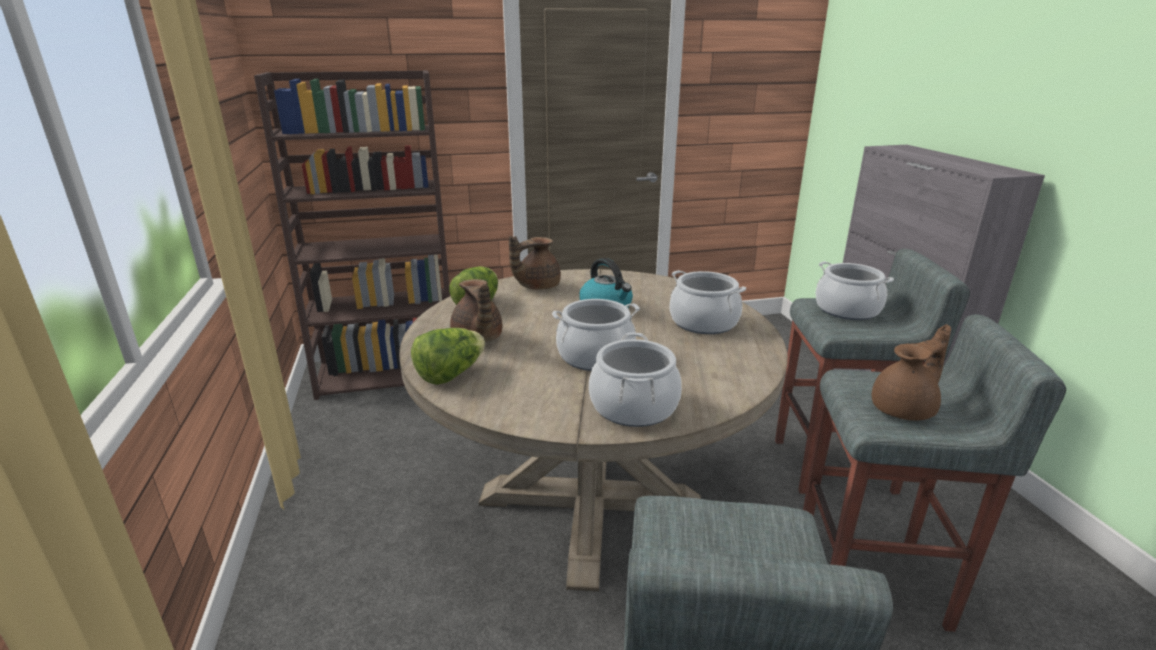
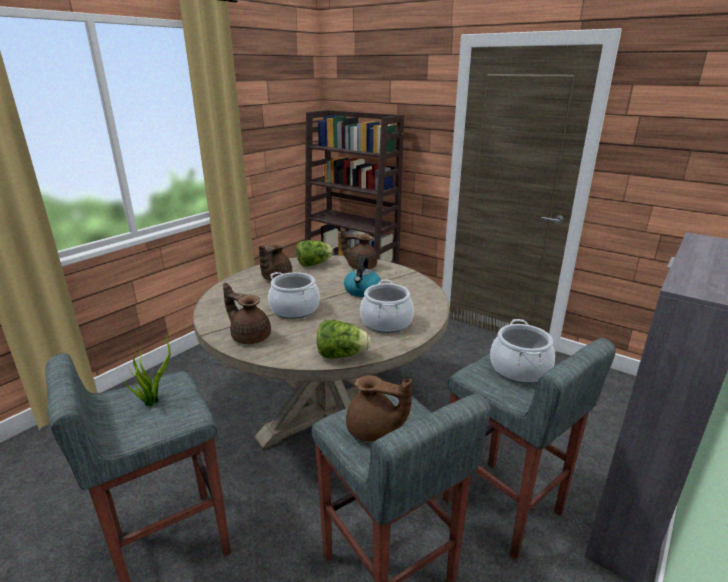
camera: 50 degrees right, 0 degrees up
(450, 374) = (232, 287): lettuce -> lettuce (341, 355)
(633, 407) = (250, 336): cooking pot -> brown teapot
(709, 546) = (153, 400): none -> potted plant

